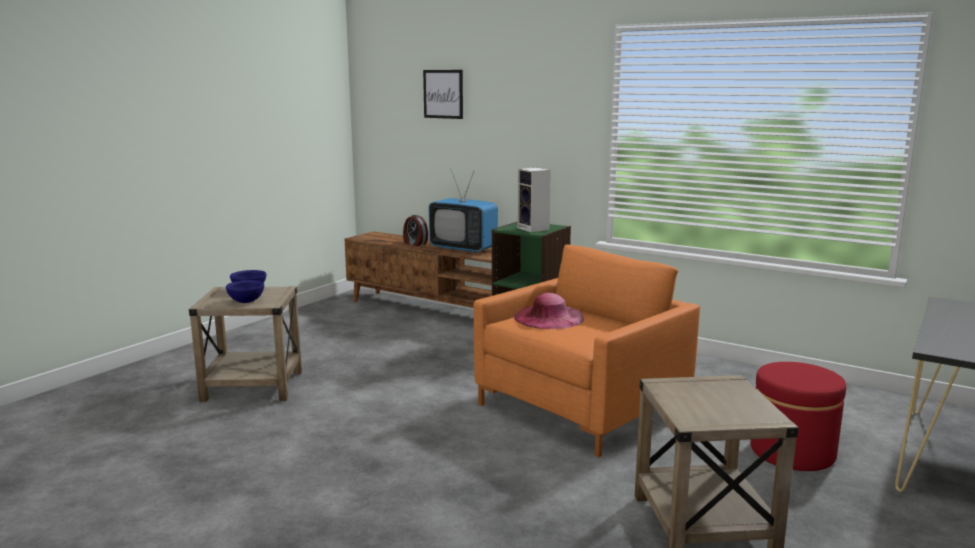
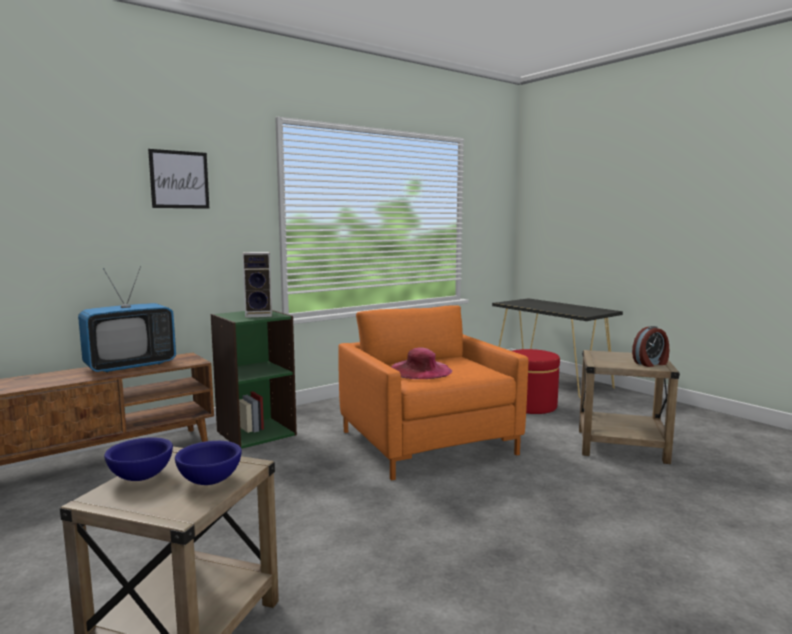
camera: 70 degrees left, 5 degrees down
(414, 243) = (52, 379): alarm clock -> alarm clock (651, 363)
(443, 94) = (55, 173): picture -> picture (179, 179)

